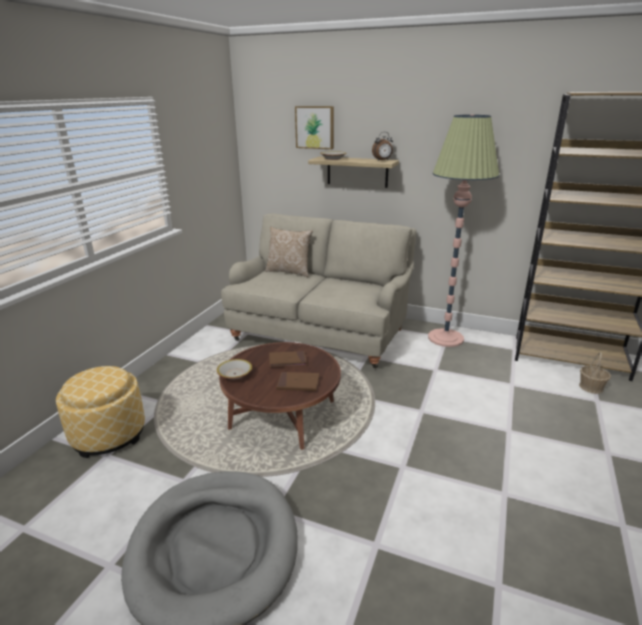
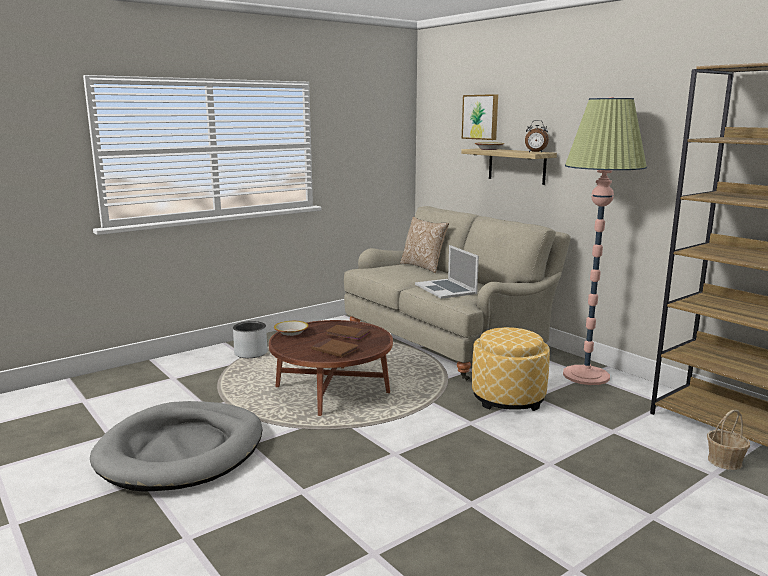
camera: 30 degrees right, 10 degrees down
(108, 434) = (187, 366): ottoman -> ottoman (508, 398)
(162, 396) = (251, 353): none -> grey planter
(339, 293) = (446, 289): none -> laptop

